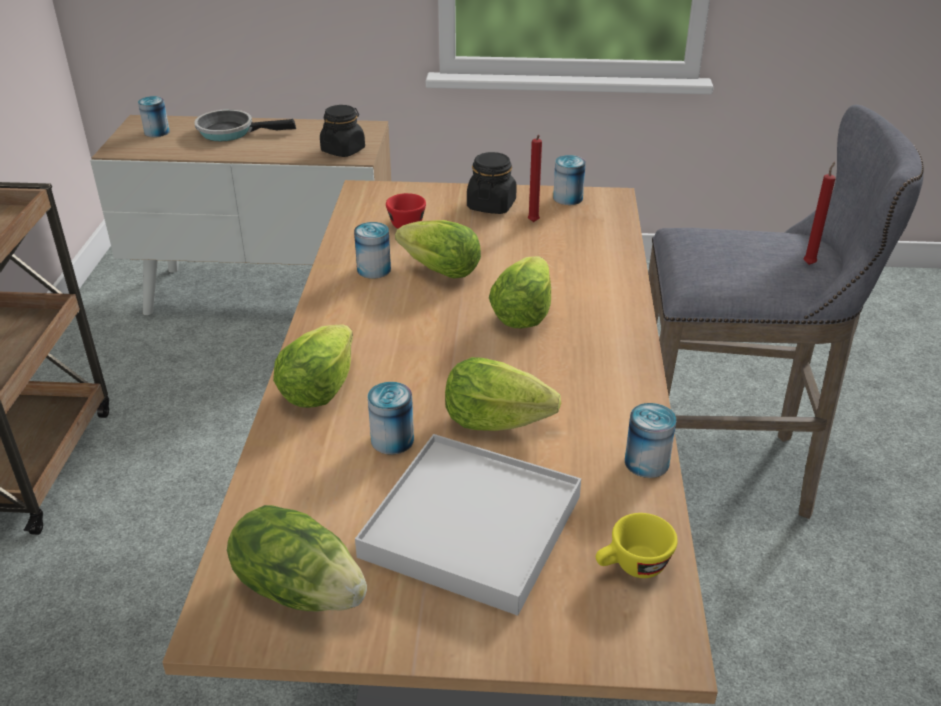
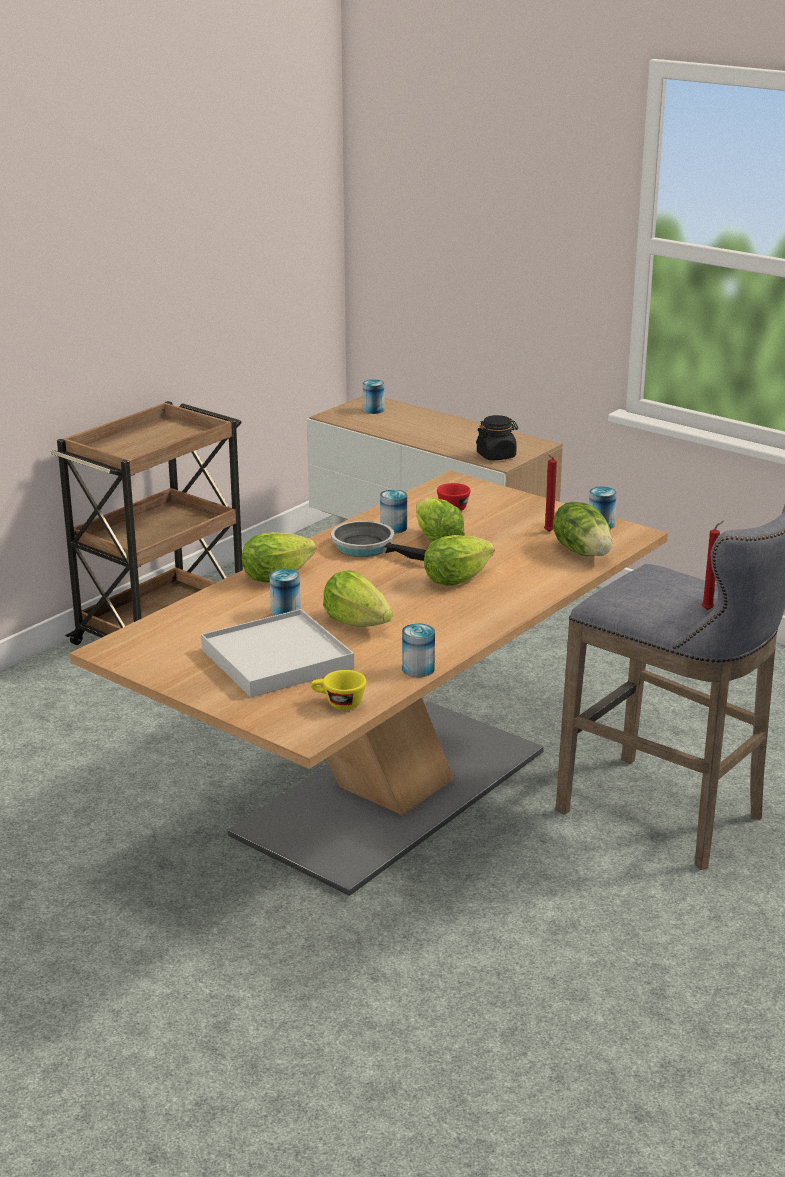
camera: 35 degrees right, 10 degrees down
(231, 132) = (427, 422): frying pan -> frying pan (368, 547)
(300, 588) = (160, 650): lettuce -> lettuce (583, 551)
(491, 205) = (533, 513): black jar -> none

